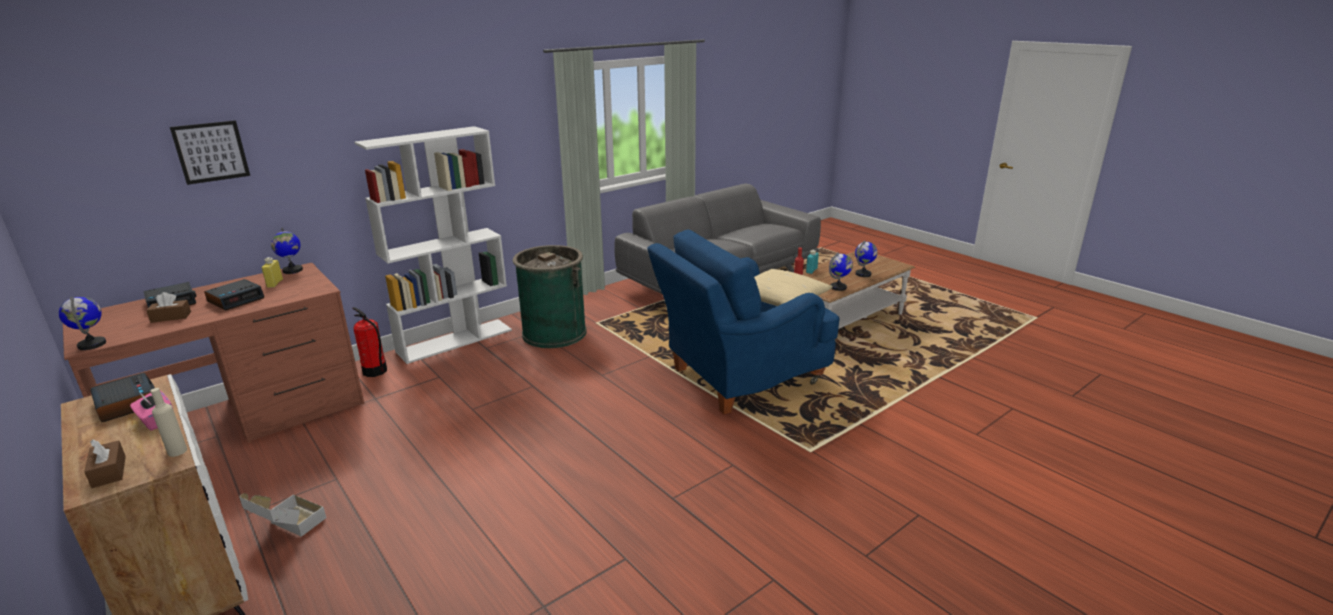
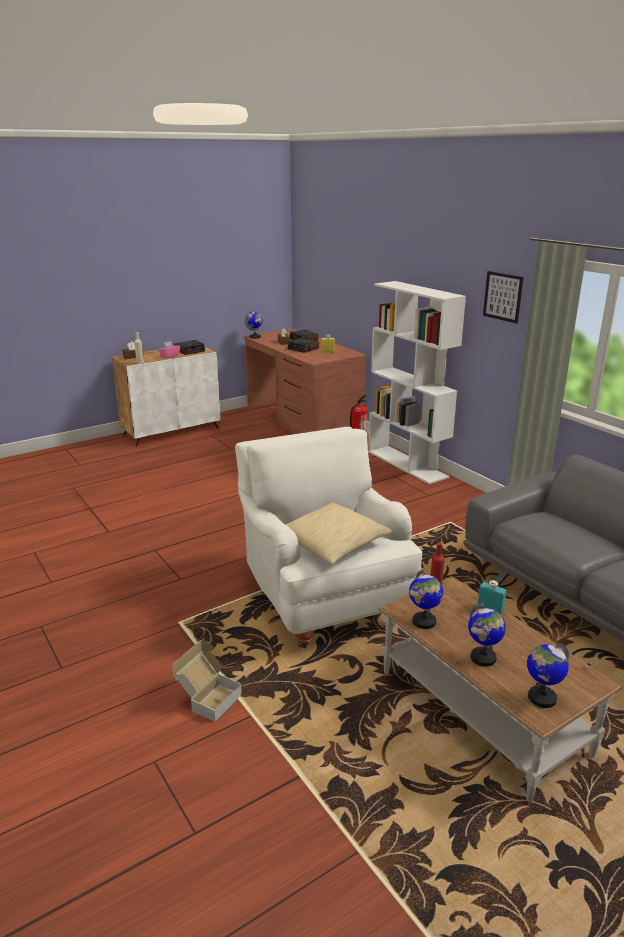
camera: 95 degrees right, 0 degrees up
(211, 152) = (345, 265): picture -> picture (503, 296)
(288, 528) = (193, 445): cardboard box -> cardboard box (208, 698)
(292, 270) = (350, 352): globe -> globe (541, 697)
(554, 333) = (424, 502): green trash can -> none
(740, 378) = (323, 598): blue armchair -> white armchair

